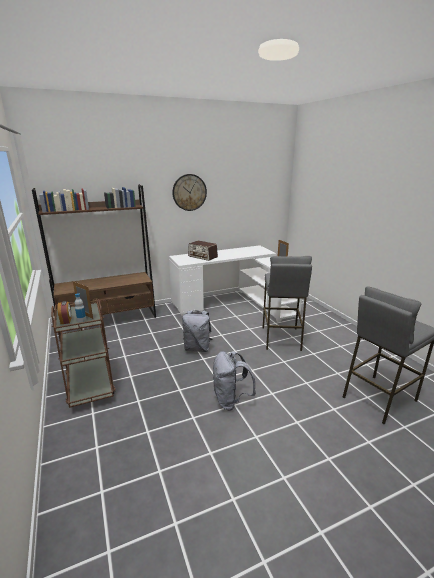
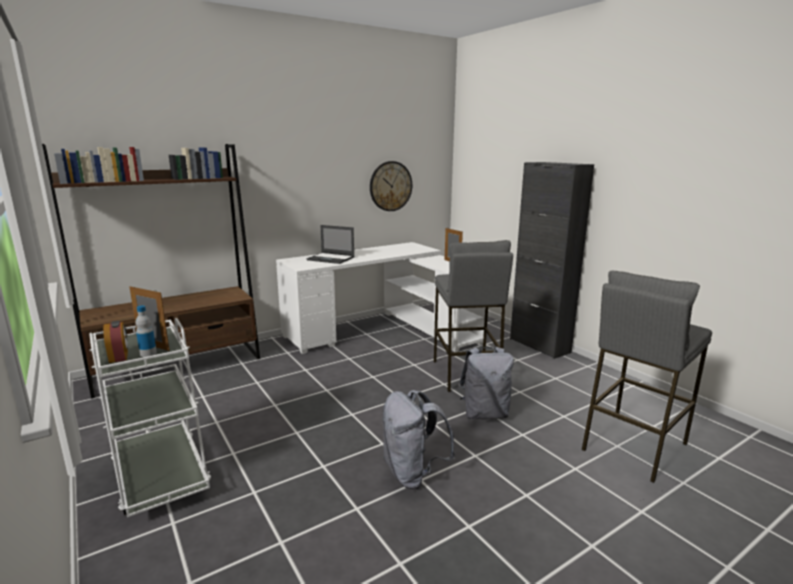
camera: 10 degrees left, 5 degrees down
(90, 385) = (161, 475): brown cart -> white cart
(189, 192) = (306, 159): wall clock -> wall clock (390, 186)
(197, 348) = (339, 400): grey backpack -> grey backpack (484, 414)
(203, 257) = (331, 258): radio -> laptop
(337, 321) = (539, 345): none -> black cabinet

